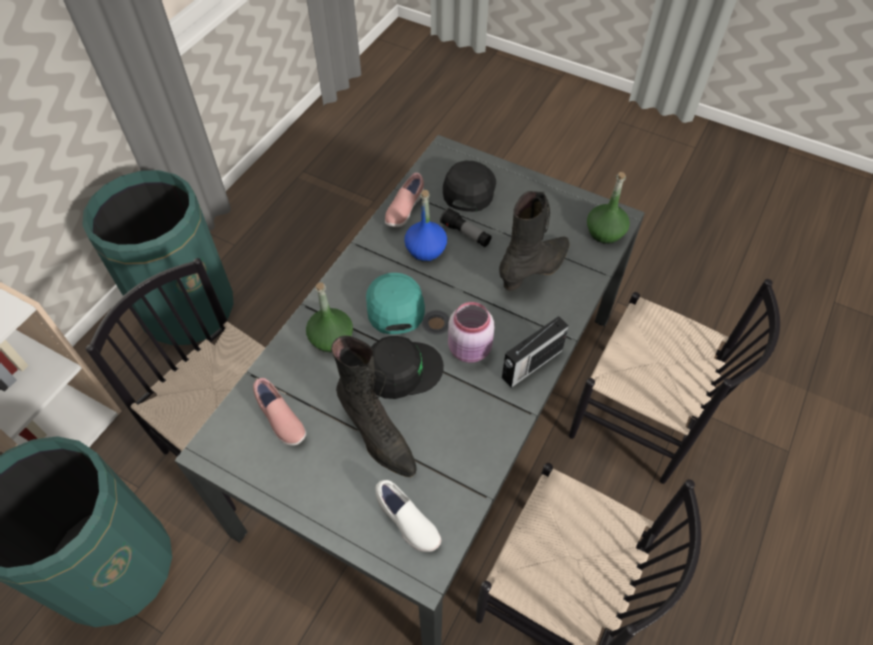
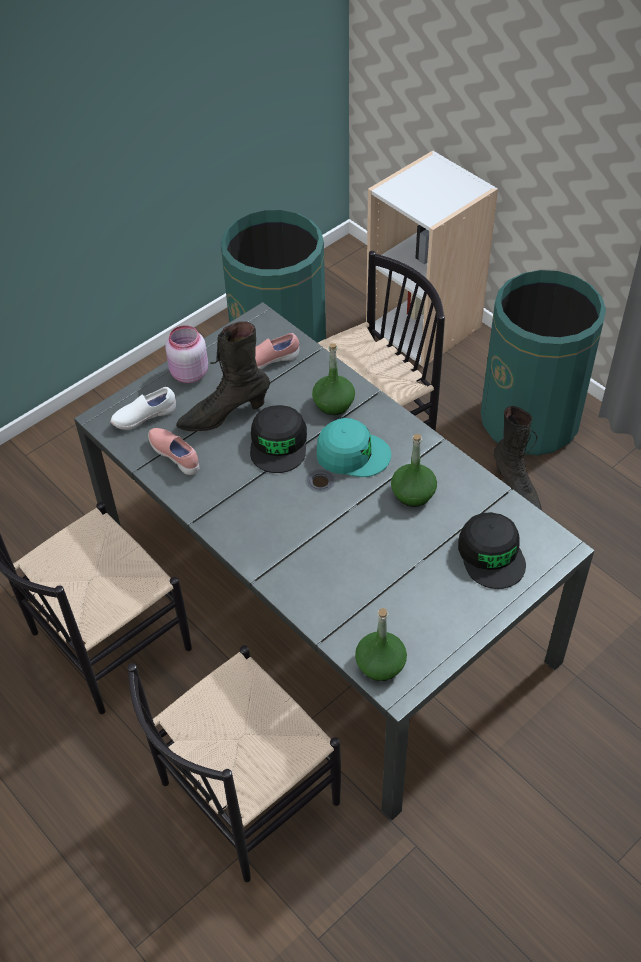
camera: 110 degrees right, 5 degrees down
(404, 210) = (475, 489): pink shoe -> pink shoe (175, 456)
(426, 250) = (413, 494): blue bottle -> green bottle
(465, 234) = (423, 532): flashlight -> none
(469, 188) = (491, 554): black cap -> black cap turned 45 degrees clockwise
(470, 349) = (278, 497): pink jar -> pink jar (188, 374)
(530, 365) = (241, 537): radio -> none
(535, 270) = (351, 578): black boot -> black boot (516, 491)

